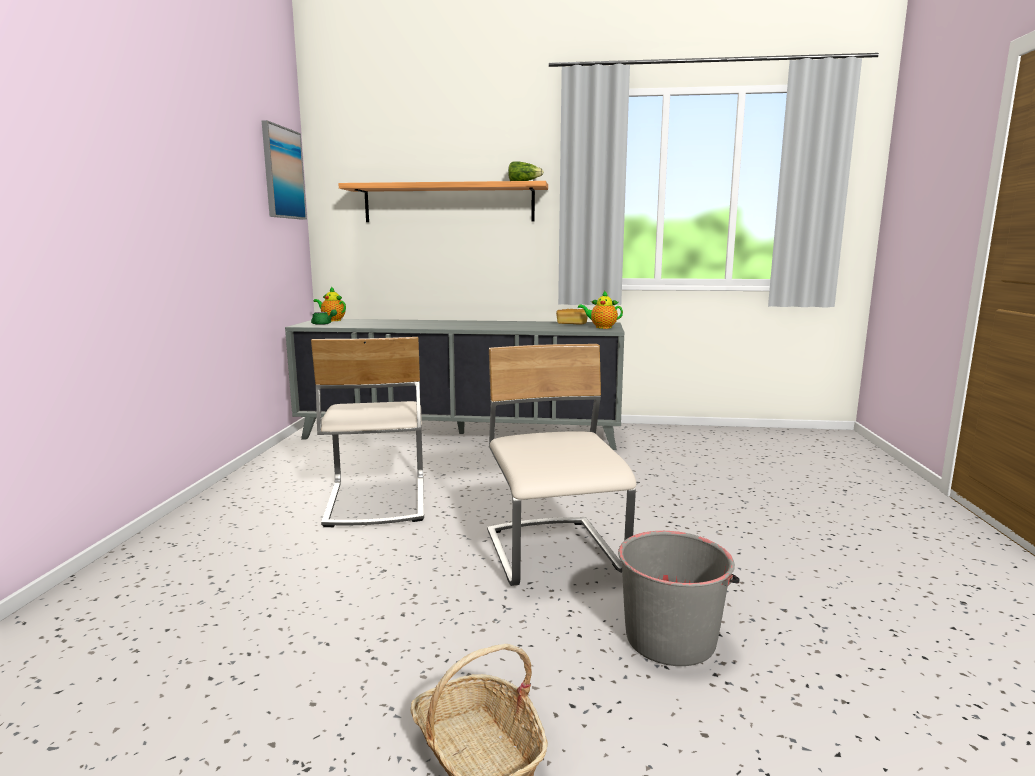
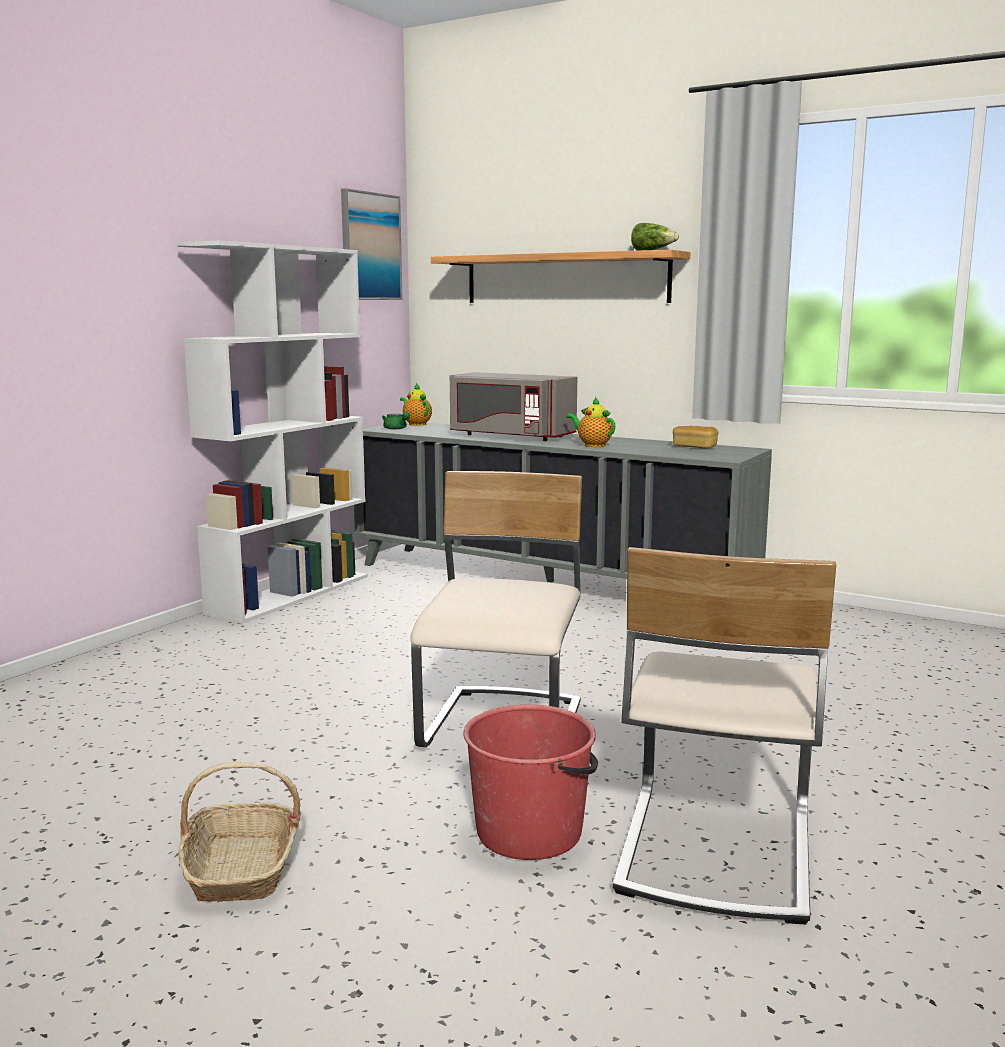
camera: 25 degrees right, 0 degrees up
(258, 472) = (290, 594): none -> white bookcase
(375, 501) = (374, 642): beige chair -> beige chair (713, 850)
(426, 324) = (510, 436): none -> grey microwave
(601, 327) = (723, 454): teapot -> teapot (592, 445)
(670, 638) = (530, 832): grey bucket -> red bucket

